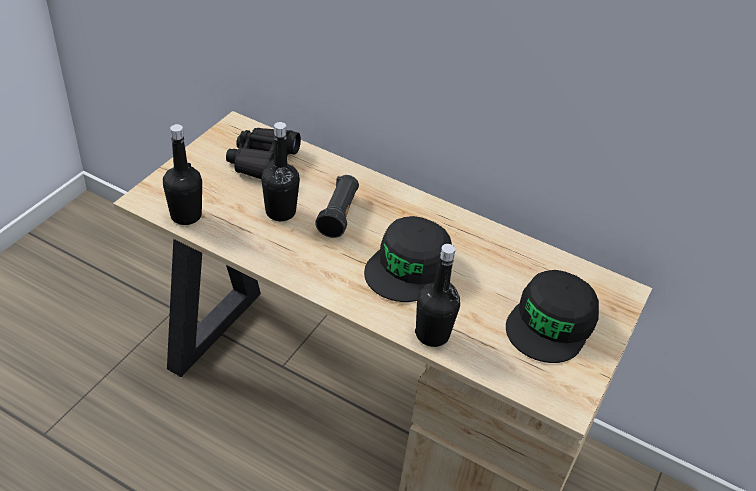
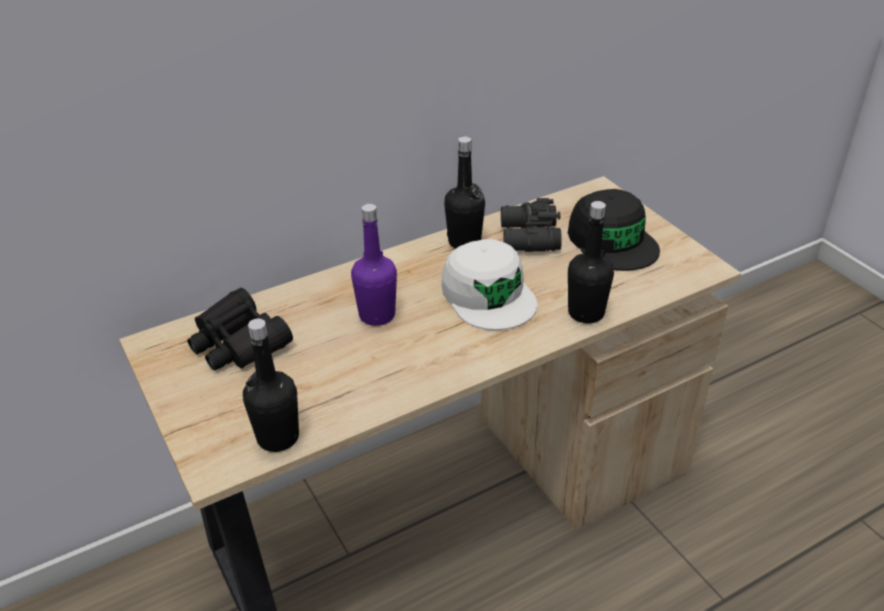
camera: 55 degrees left, 5 degrees down
(280, 212) = (337, 356): black bottle -> black bottle (464, 242)
(339, 214) = (377, 315): black flashlight -> purple bottle
(409, 267) = (488, 295): black cap -> white cap
(505, 266) = (527, 238): none -> black binoculars

